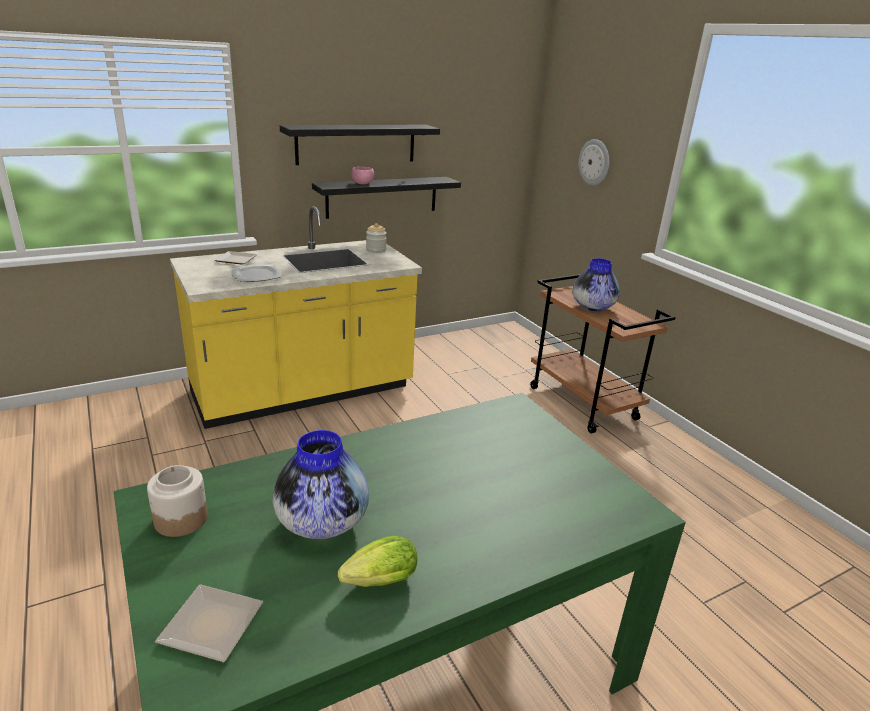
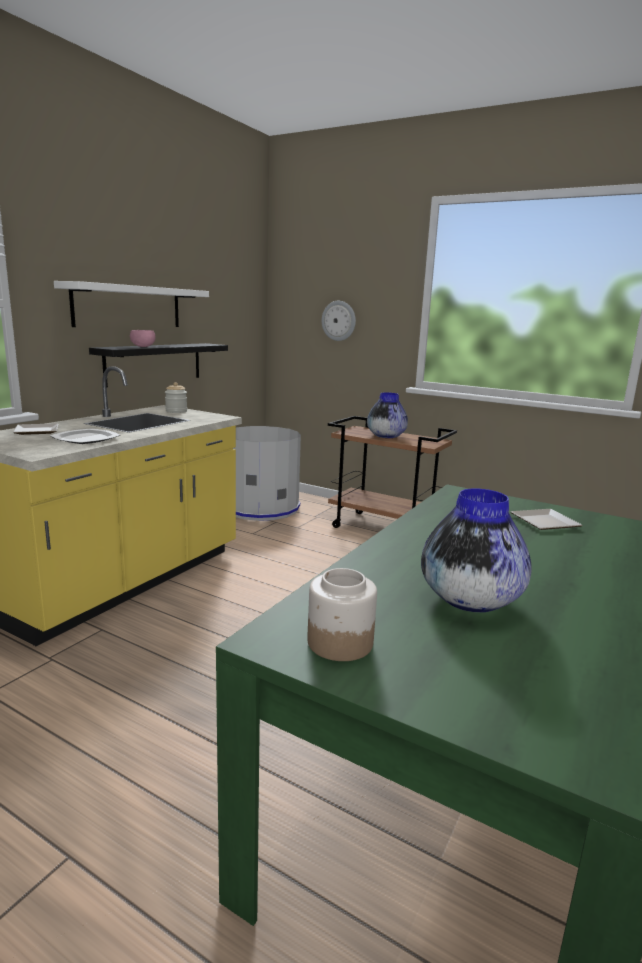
camera: 30 degrees left, 10 degrees down
(207, 627) = (532, 712): plate -> plate (544, 523)
(356, 144) = (128, 306): black shelf -> white shelf
(377, 583) = (587, 623): lettuce -> none
(483, 347) = (261, 507): none -> grey trash can

